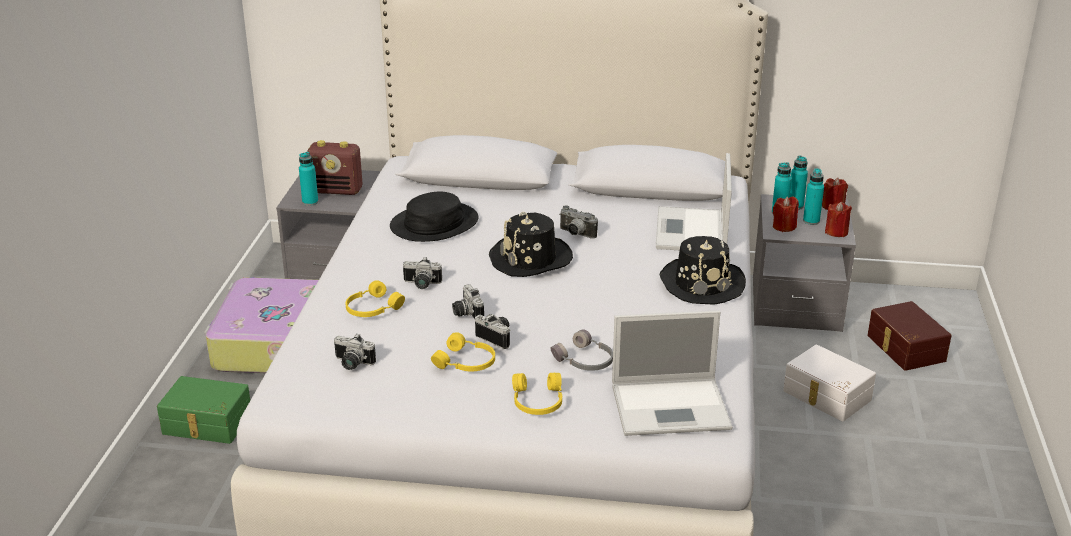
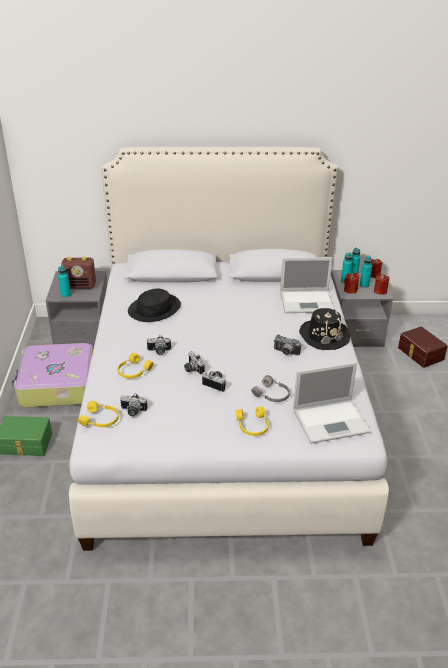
camera: 10 degrees left, 5 degrees up
(466, 363) = (202, 404): yellow headphones -> yellow headphones (100, 420)
(531, 259) = (220, 328): black hat -> none
(575, 234) = (241, 309): camera -> camera (285, 353)
(691, 232) = (308, 302): laptop -> laptop turned 90 degrees counterclockwise
(826, 396) = (385, 388): white storage box -> none

